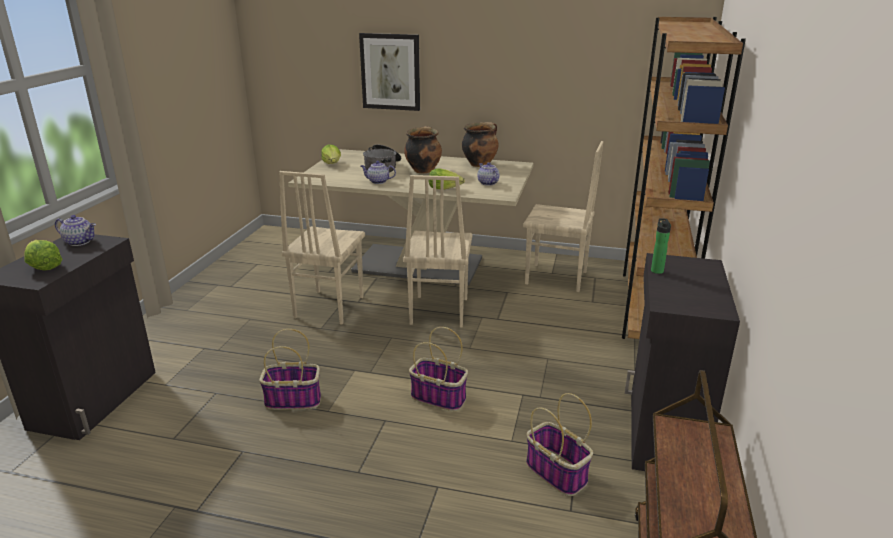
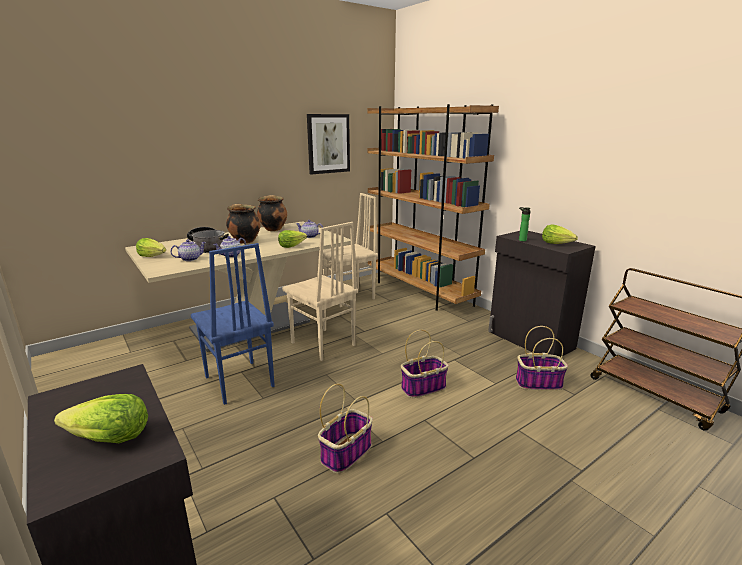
camera: 50 degrees left, 5 degrees down
(80, 242) = (82, 396): teapot -> teapot (190, 259)
(328, 307) = (238, 382): beige chair -> blue chair
(390, 72) = (174, 163): picture -> picture (328, 144)
(689, 294) = (557, 243): none -> lettuce

